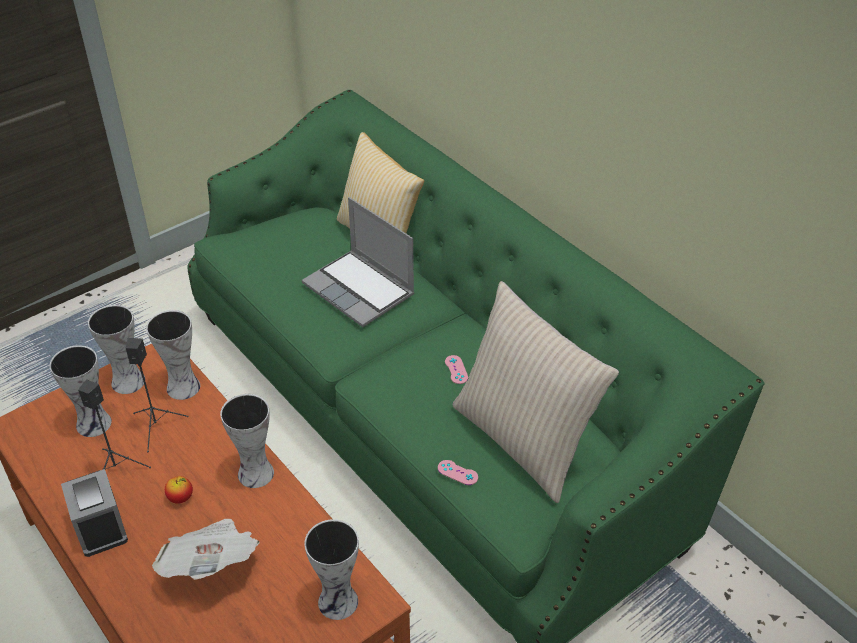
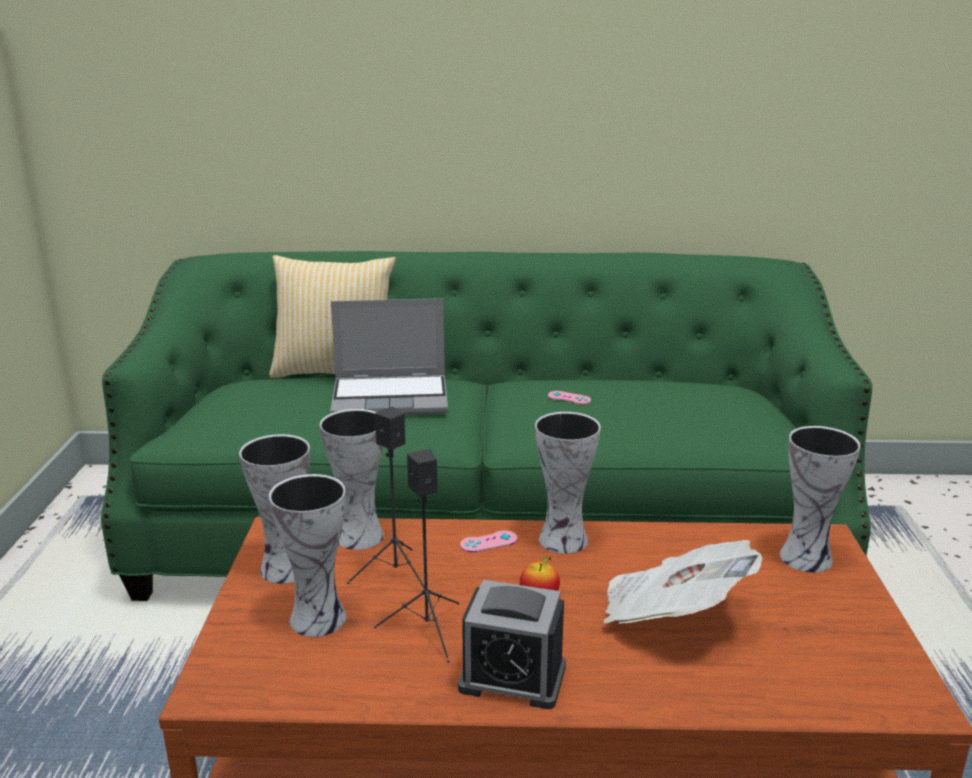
camera: 50 degrees left, 20 degrees down
(457, 472) = (698, 442): pink game controller -> pink game controller (488, 542)
(523, 440) = (695, 404): beige pillow -> none

